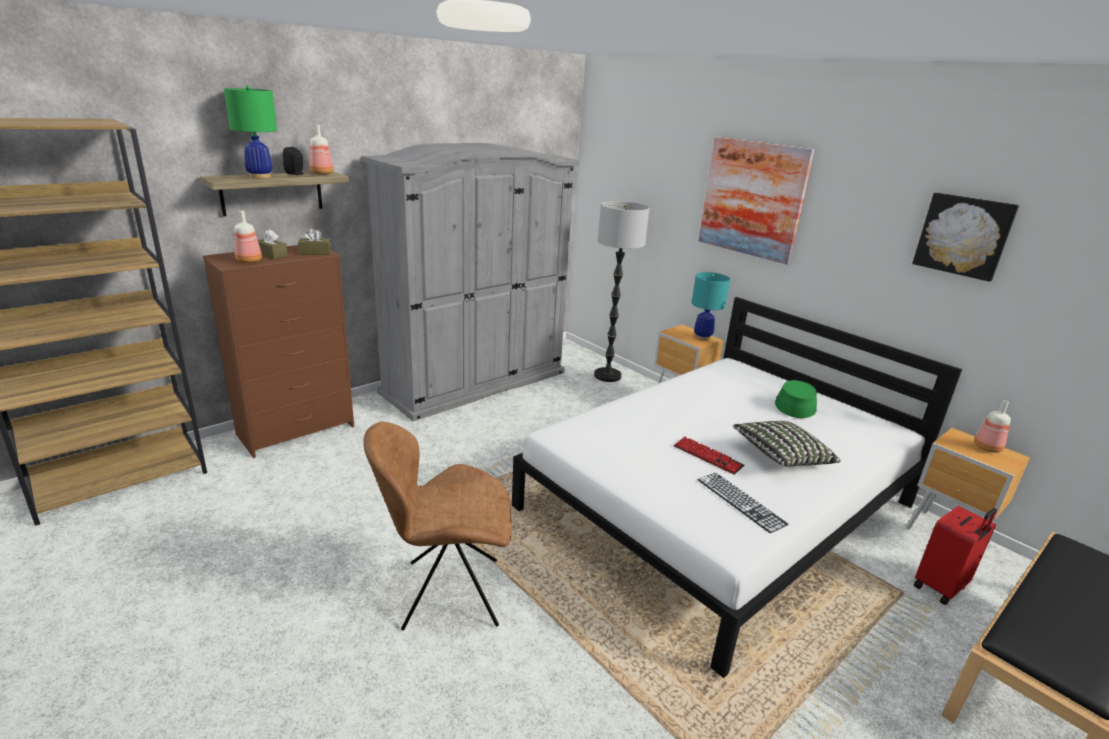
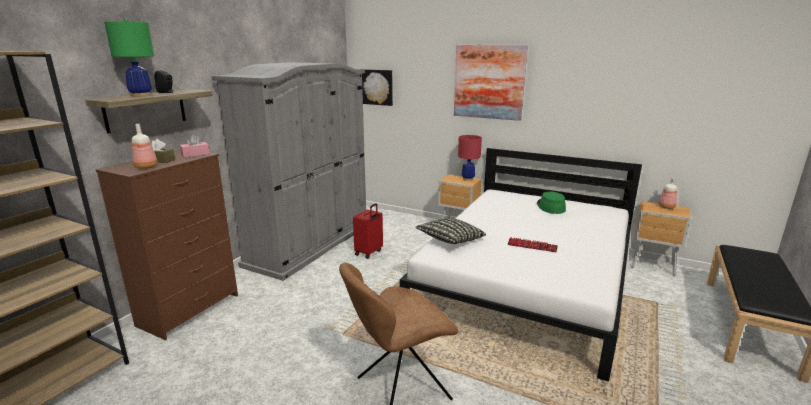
camera: 20 degrees left, 5 degrees down
(315, 252) = (195, 154): brown tissue box -> pink tissue box
(323, 173) = (188, 90): bottle -> none
(607, 376) = (399, 221): floor lamp -> none
(702, 337) = (468, 179): turquoise table lamp -> red table lamp
(740, 501) = (574, 266): keyboard -> none
(781, 457) = (571, 236): pillow -> pillow (450, 241)
(941, 587) = (671, 294): red suitcase -> red suitcase (369, 253)
(963, 235) = (629, 85): picture -> picture (378, 87)

